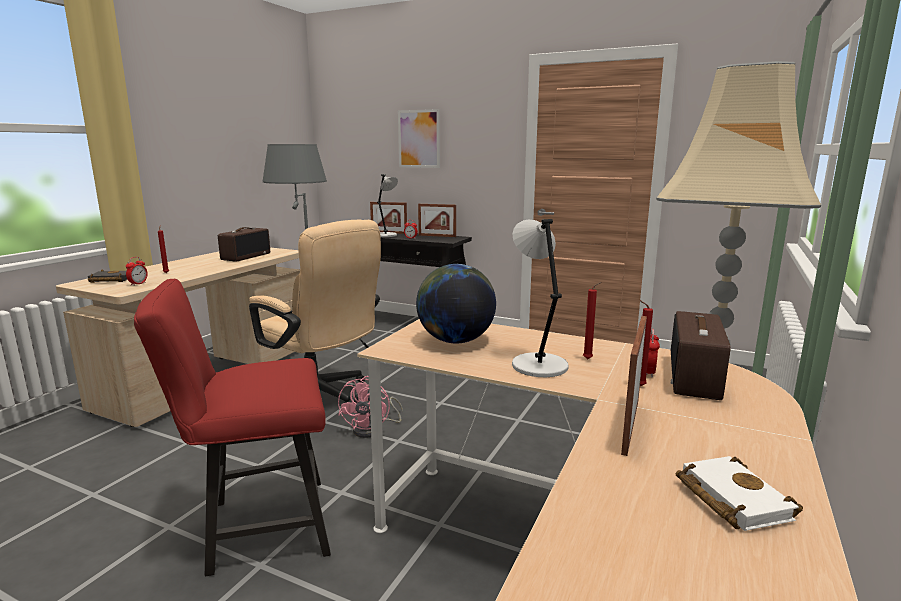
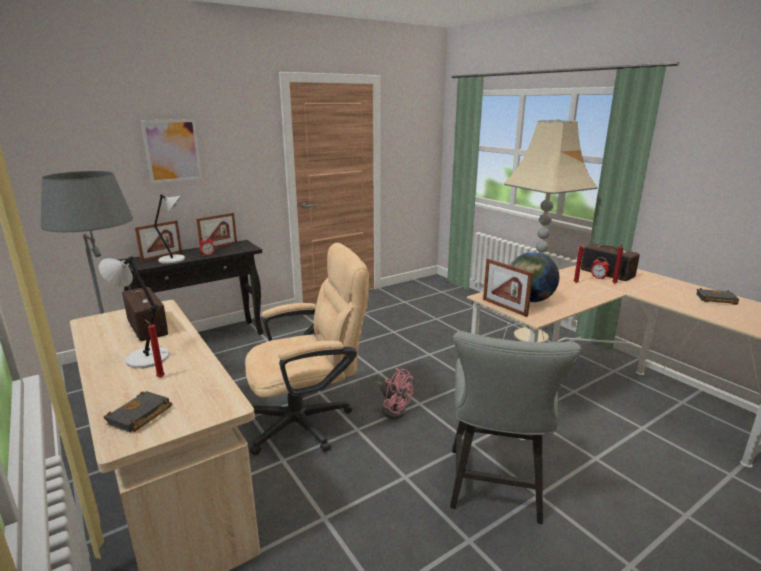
camera: 60 degrees left, 5 degrees up
(138, 284) = (199, 397): alarm clock -> none
(257, 528) = (495, 490): red chair -> grey chair
(537, 365) = (579, 293): grey table lamp -> grey table lamp (145, 358)
(630, 425) = (656, 296): picture frame -> picture frame (504, 307)
(729, 498) = (715, 300): white book -> black book

